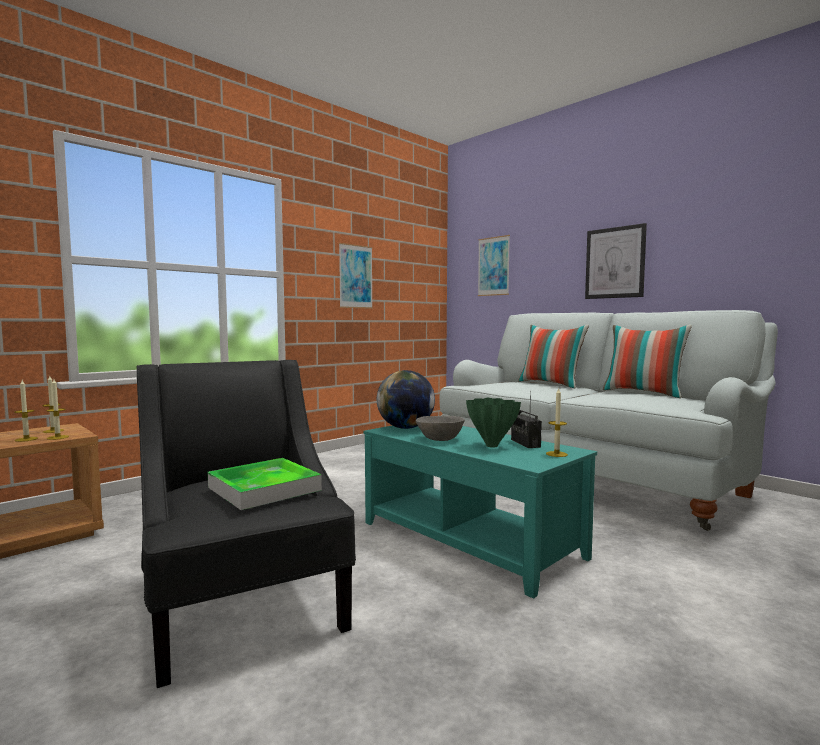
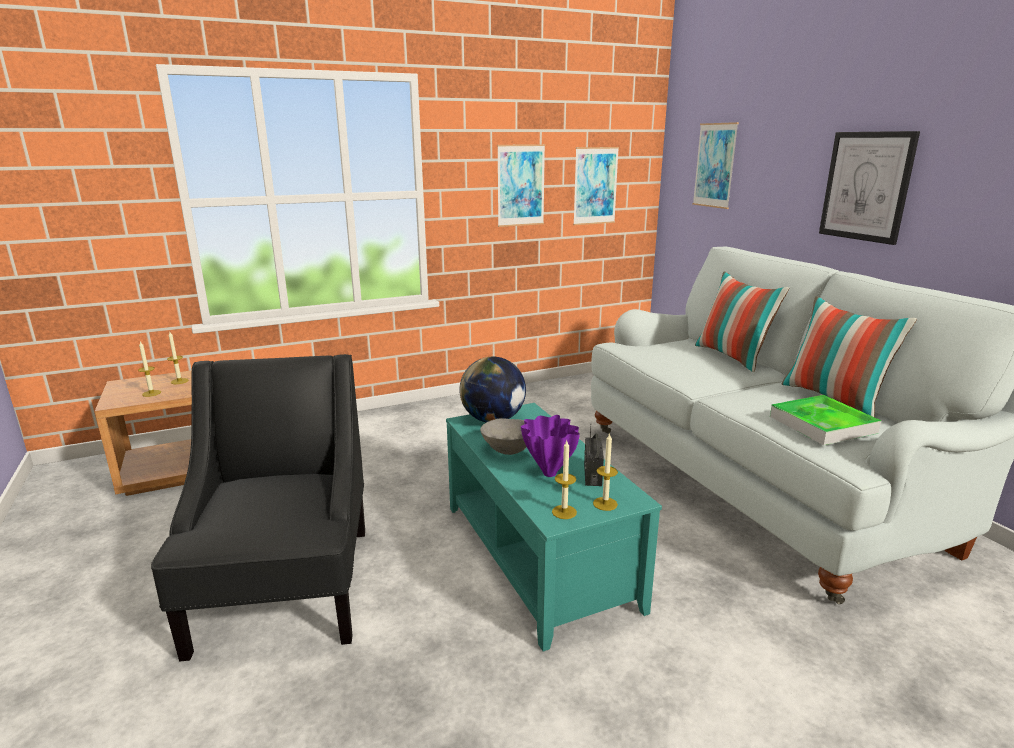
camera: 20 degrees right, 15 degrees up
(57, 437) = (175, 393): candle -> candle (564, 512)
(264, 489) = (279, 506): tray -> tray (822, 424)
(406, 283) = (595, 186): none -> picture
(490, 446) = (548, 473): green vase -> purple vase

